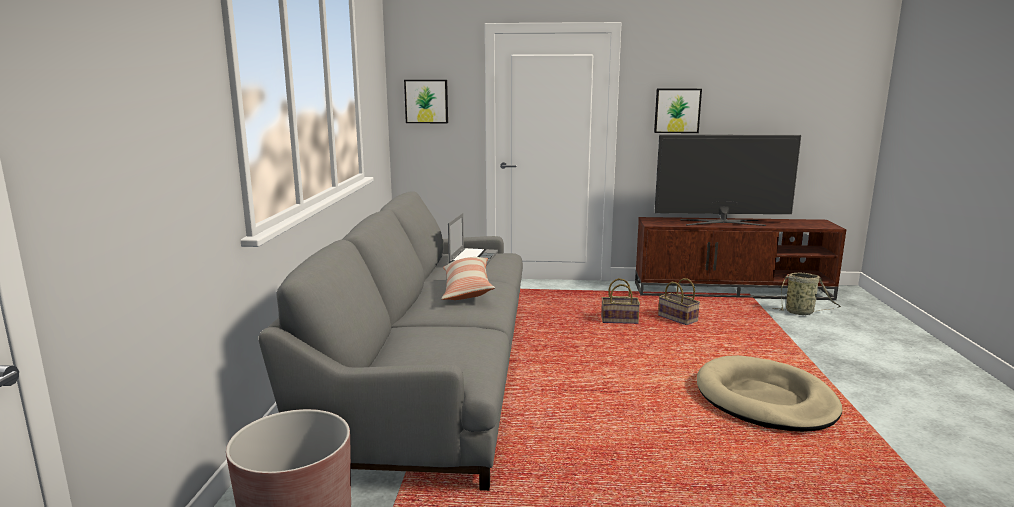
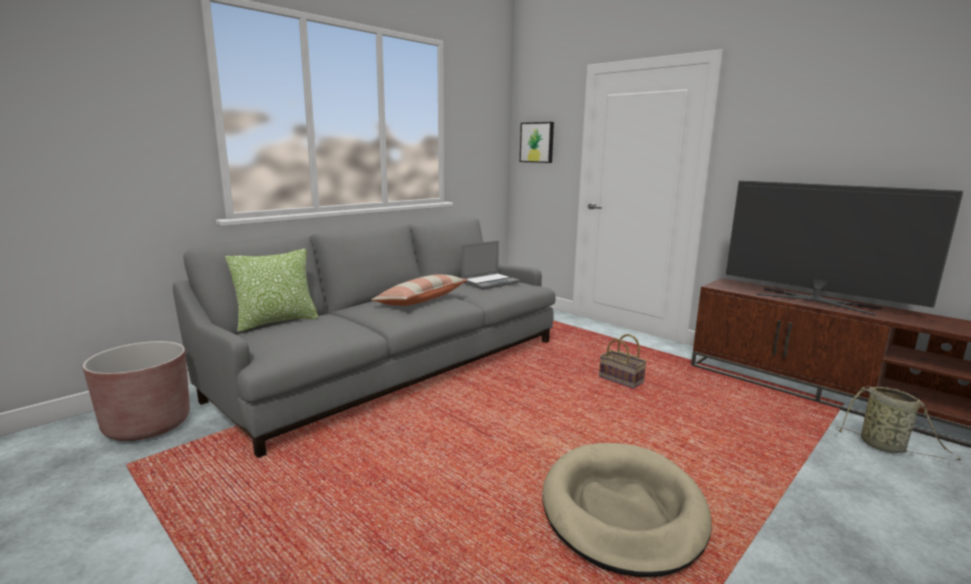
camera: 40 degrees right, 0 degrees up
(385, 348) = (277, 322): none -> pillow
(676, 318) = (687, 397): basket -> none
(677, 110) = (783, 154): picture -> none

